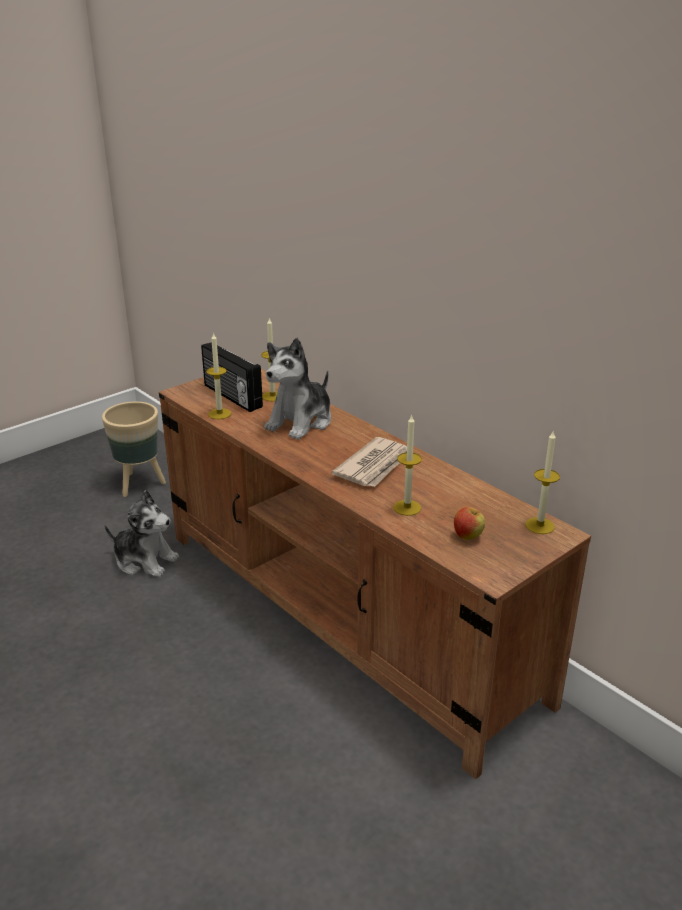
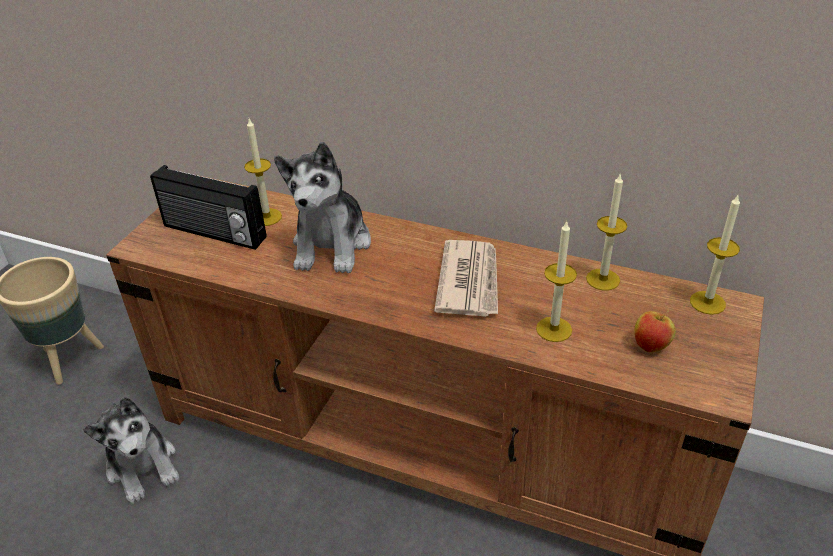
camera: 25 degrees left, 10 degrees up
(145, 561) = (143, 466): plush toy -> plush toy turned 60 degrees clockwise
(219, 414) = (218, 264): candle -> candle (603, 279)

